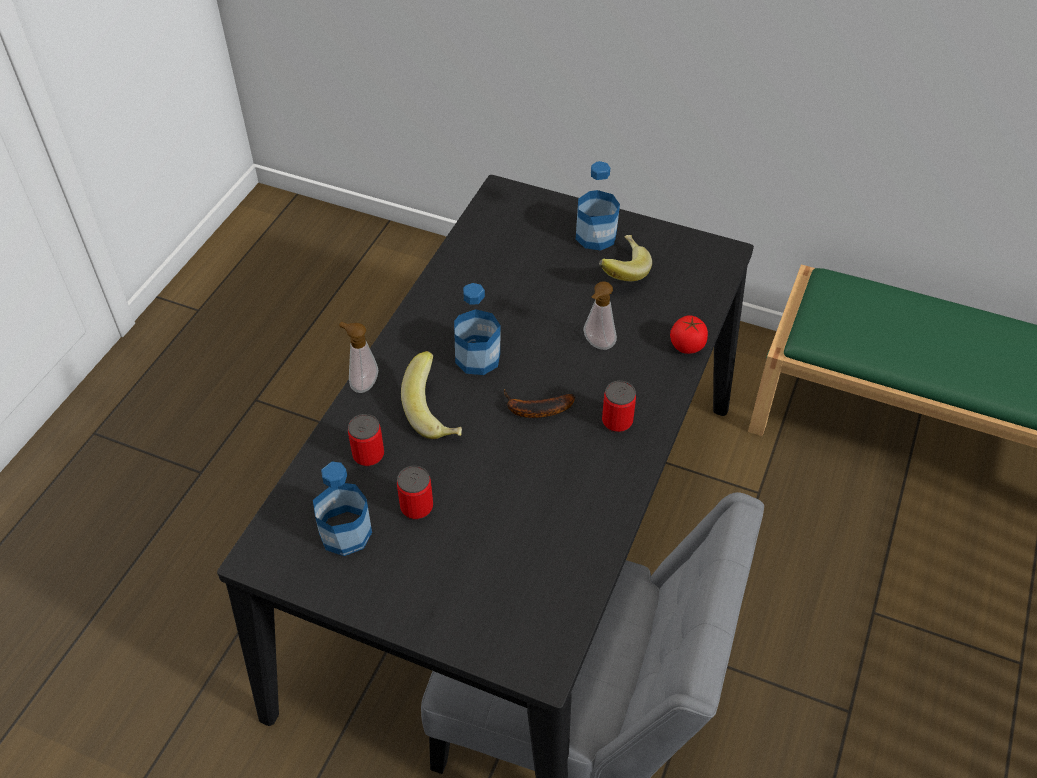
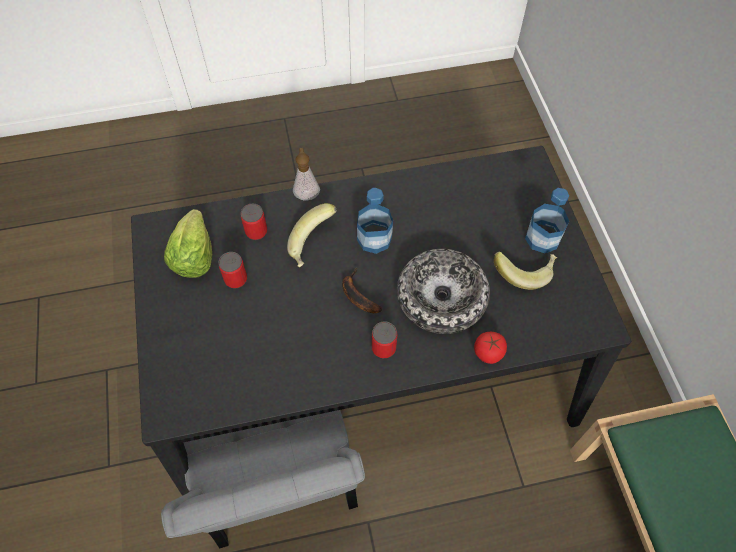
camera: 55 degrees right, 10 degrees up
(345, 533) = (194, 256): bottle -> lettuce
(597, 345) = (441, 298): soap dispenser -> bowl

